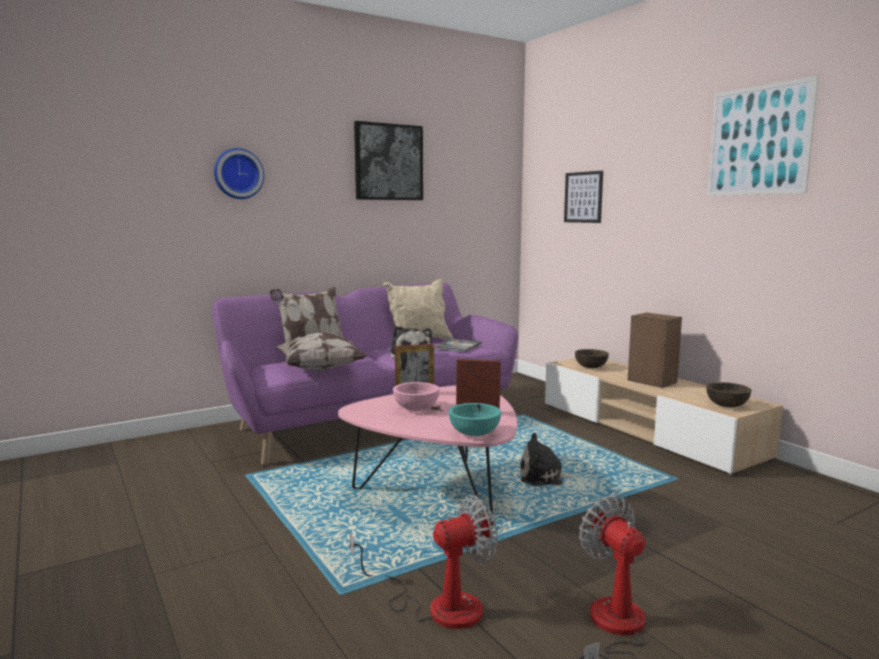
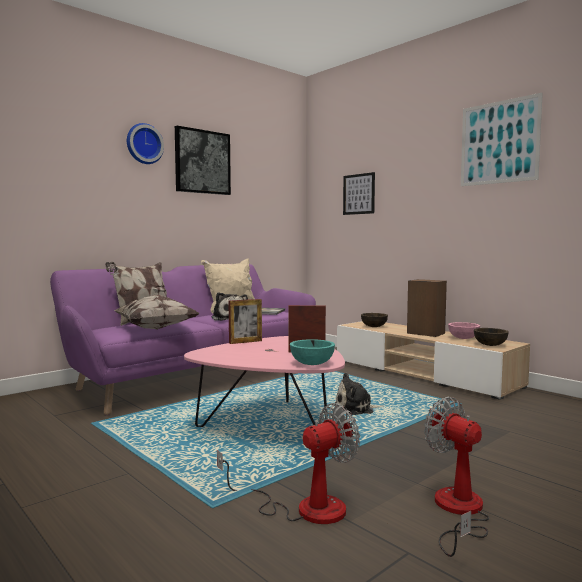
camera: 10 degrees left, 5 degrees down
(238, 174) = (75, 162): wall clock -> wall clock (144, 144)
(416, 408) = (252, 351): pink bowl -> pink bowl (463, 338)

